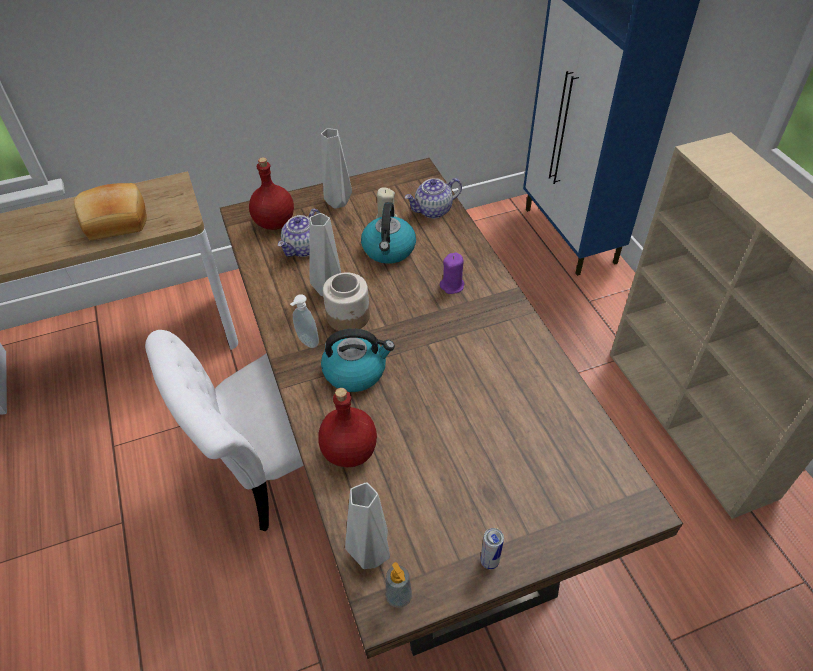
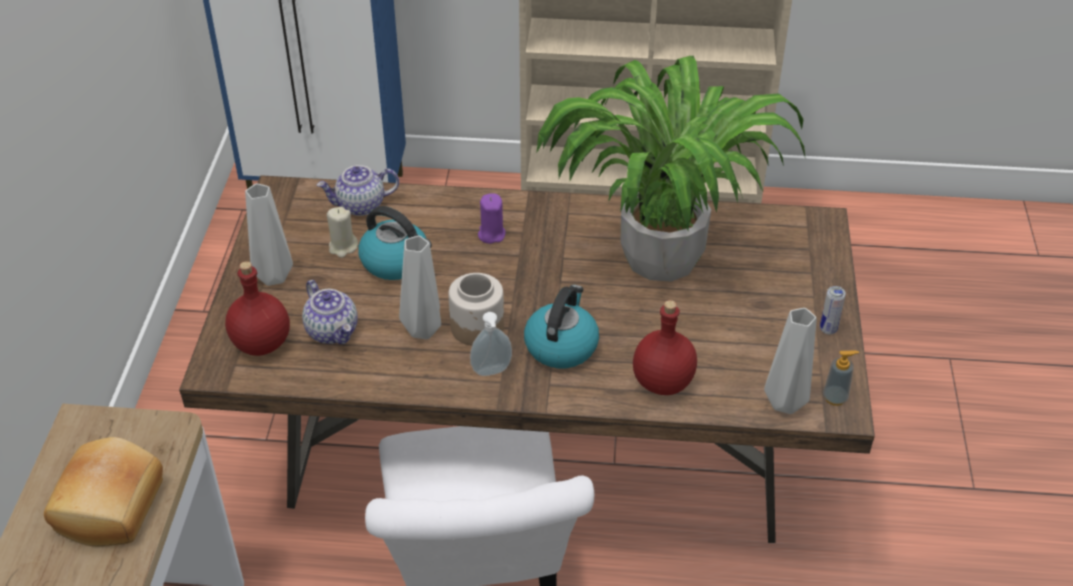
camera: 65 degrees left, 5 degrees down
(433, 211) = (360, 206): teapot -> teapot turned 75 degrees clockwise
(501, 398) = (663, 257): none -> potted plant

